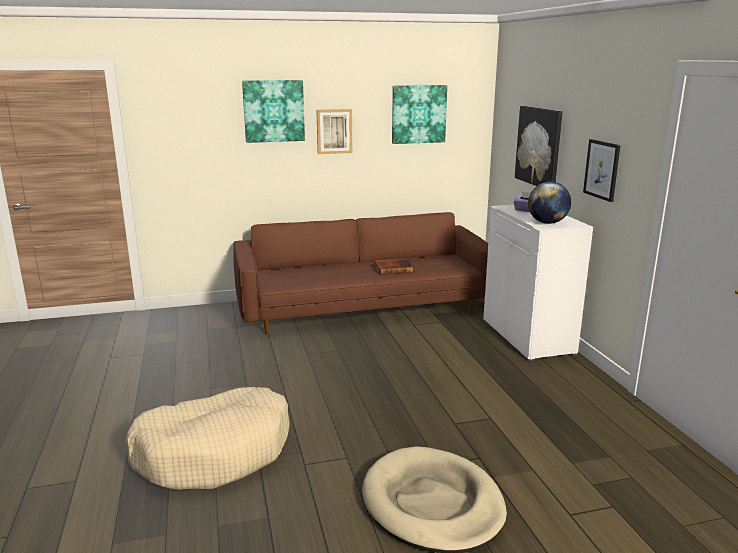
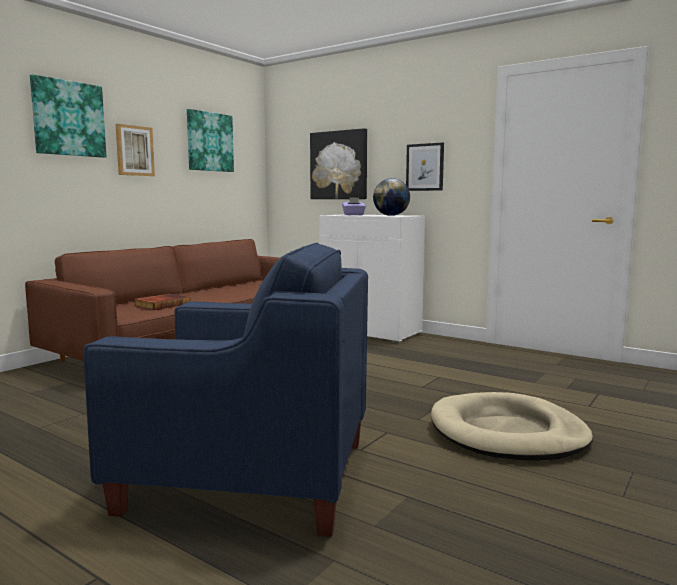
camera: 40 degrees left, 10 degrees down
(215, 452) = (249, 476): beige dog bed -> blue armchair
(393, 268) = (229, 291): book -> book (162, 304)

